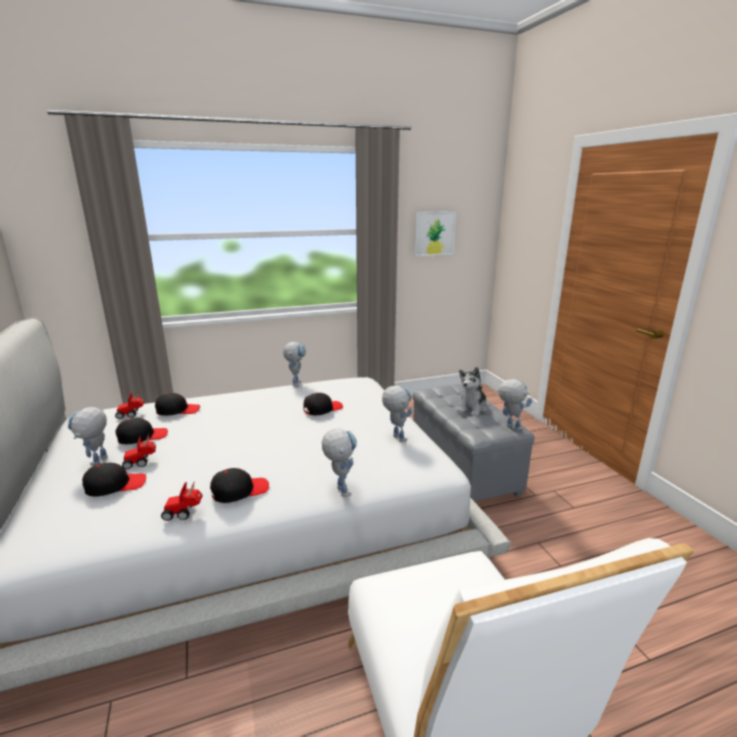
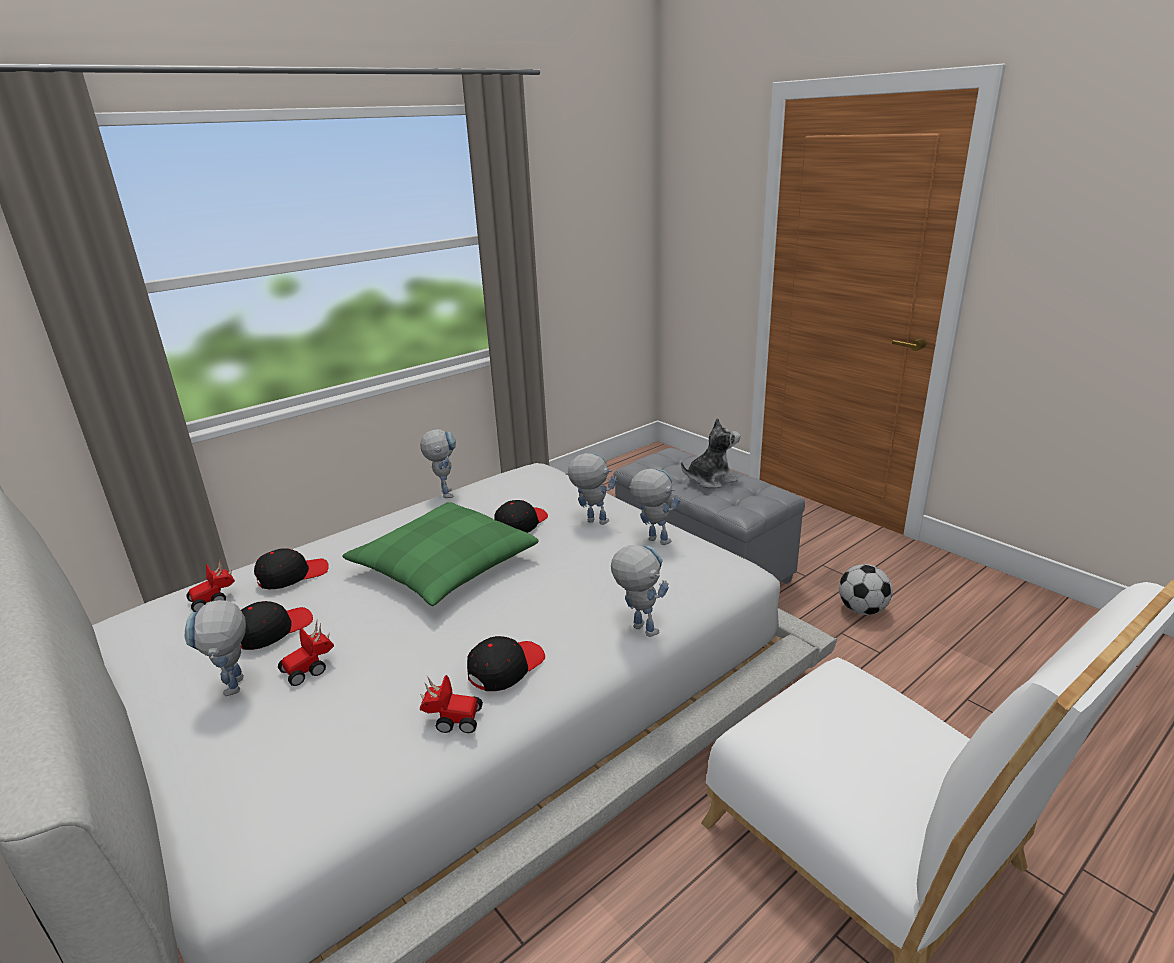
camera: 20 degrees left, 5 degrees up
(115, 485) = (303, 714): black cap -> none
(184, 512) = (452, 720): toy car -> toy car turned 150 degrees counterclockwise
(258, 424) = (444, 567): none -> green pillow
(434, 233) = (578, 231): picture -> none
(472, 408) = (710, 480): plush toy -> plush toy turned 120 degrees counterclockwise
(509, 426) = (772, 494): toy robot -> toy robot (591, 521)
(565, 530) = (862, 610): none -> football

